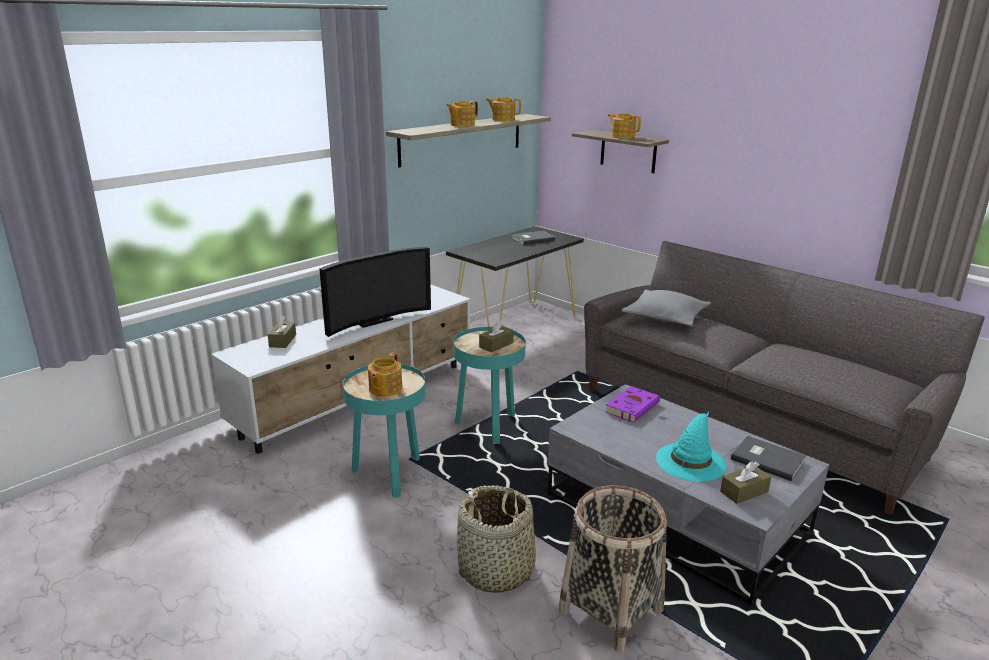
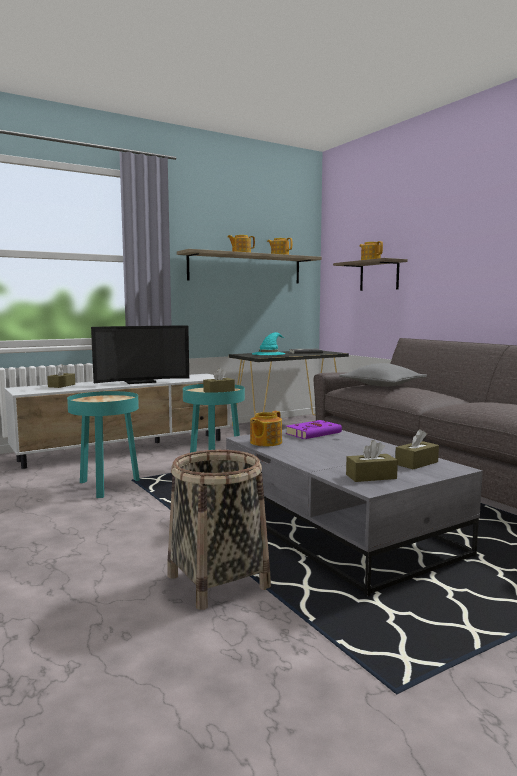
camera: 15 degrees right, 15 degrees down
(385, 389) = (100, 401): teapot -> teapot (265, 442)
(496, 571) = (137, 545): basket -> none
(690, 461) = (336, 459): turquoise hat -> turquoise hat (268, 353)
(767, 459) = (416, 463): grey book -> brown tissue box

